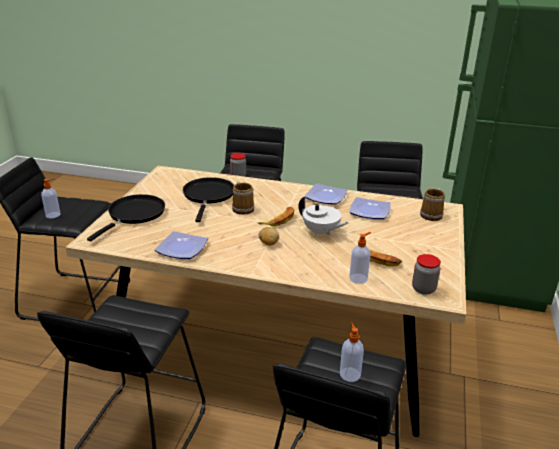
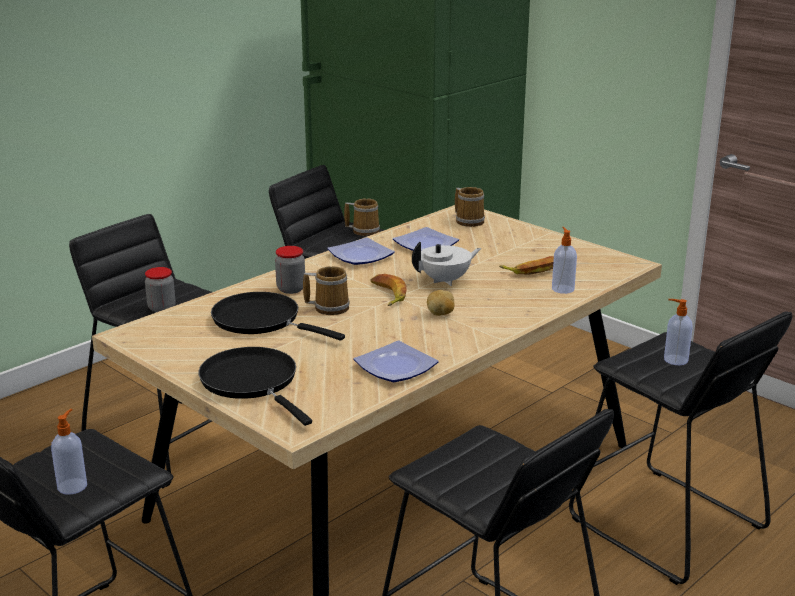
camera: 60 degrees left, 5 degrees down
(408, 195) = (364, 230): none -> mug
(423, 289) = (608, 267): jar -> jar (291, 289)

